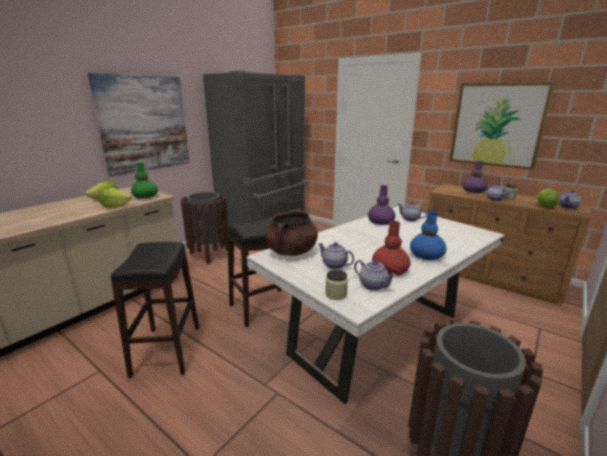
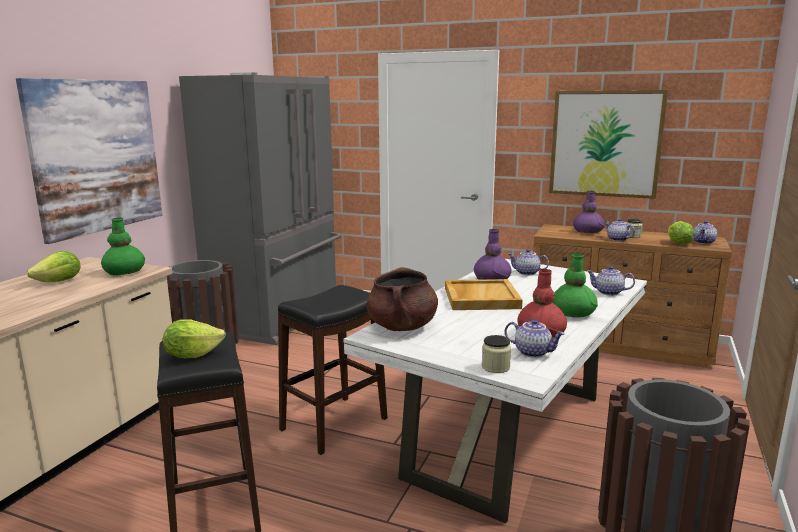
camera: 15 degrees left, 5 degrees down
(115, 206) = (88, 290): lettuce -> lettuce (192, 355)
(334, 265) = (469, 336): teapot -> teapot (608, 293)
(363, 235) = (480, 298): none -> beige tray
(426, 255) = (573, 313): blue vase -> green vase

